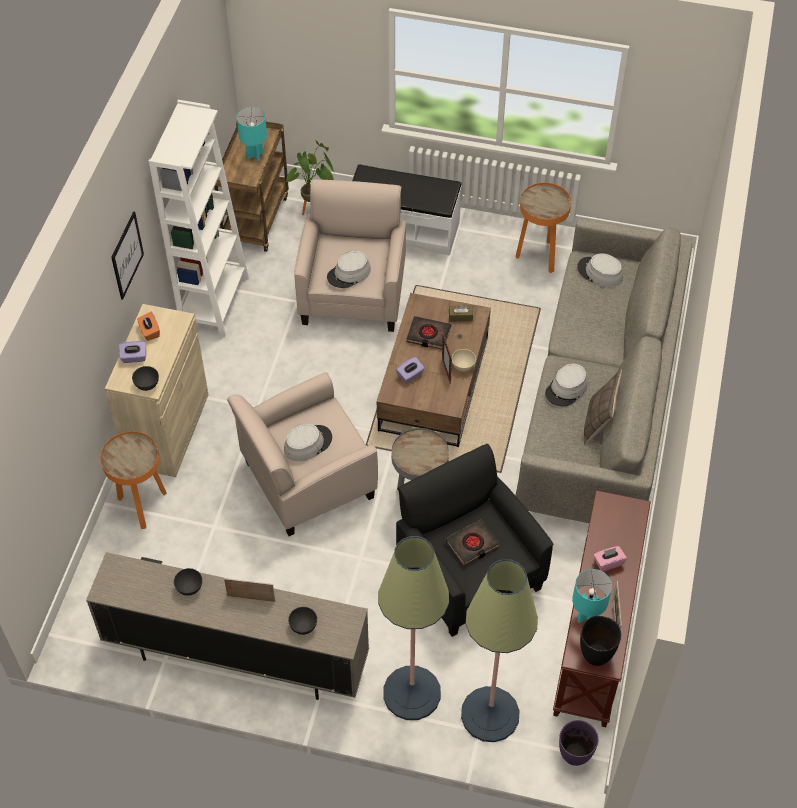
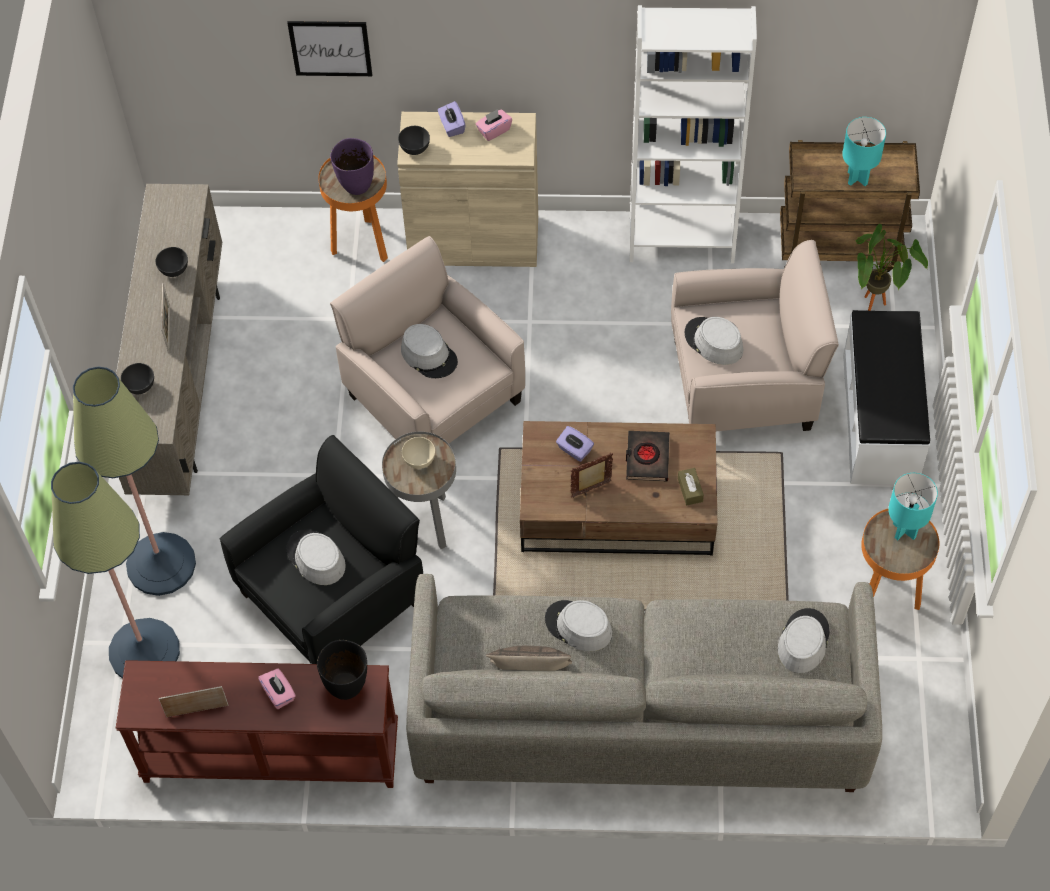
camera: 80 degrees right, 5 degrees up
(127, 255) = (535, 48): picture -> picture (330, 48)
(149, 332) = (494, 130): orange tissue box -> pink tissue box
(463, 366) = (605, 508): beige bowl -> beige bowl (419, 460)
(472, 544) = (315, 558): black book -> grey hat
(574, 756) = (102, 752): purple vase -> purple vase (356, 185)
(587, 616) = (197, 679): turquoise table lamp -> turquoise table lamp (904, 531)
(595, 654) = (145, 695): black vase -> black vase (347, 686)

